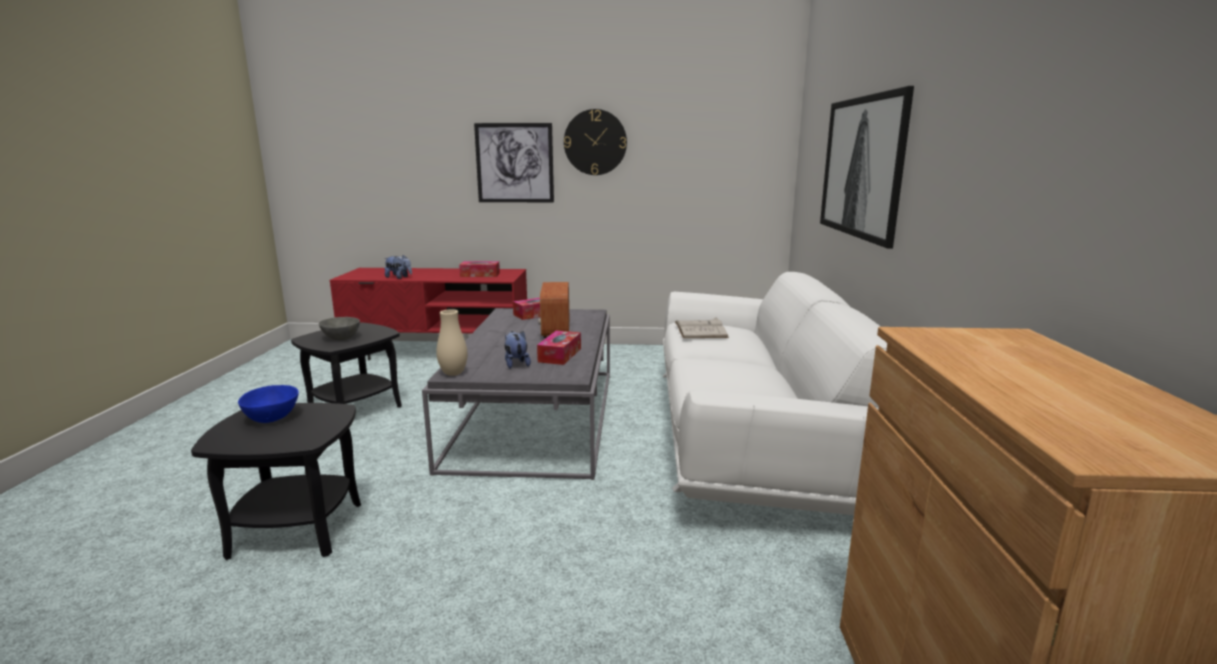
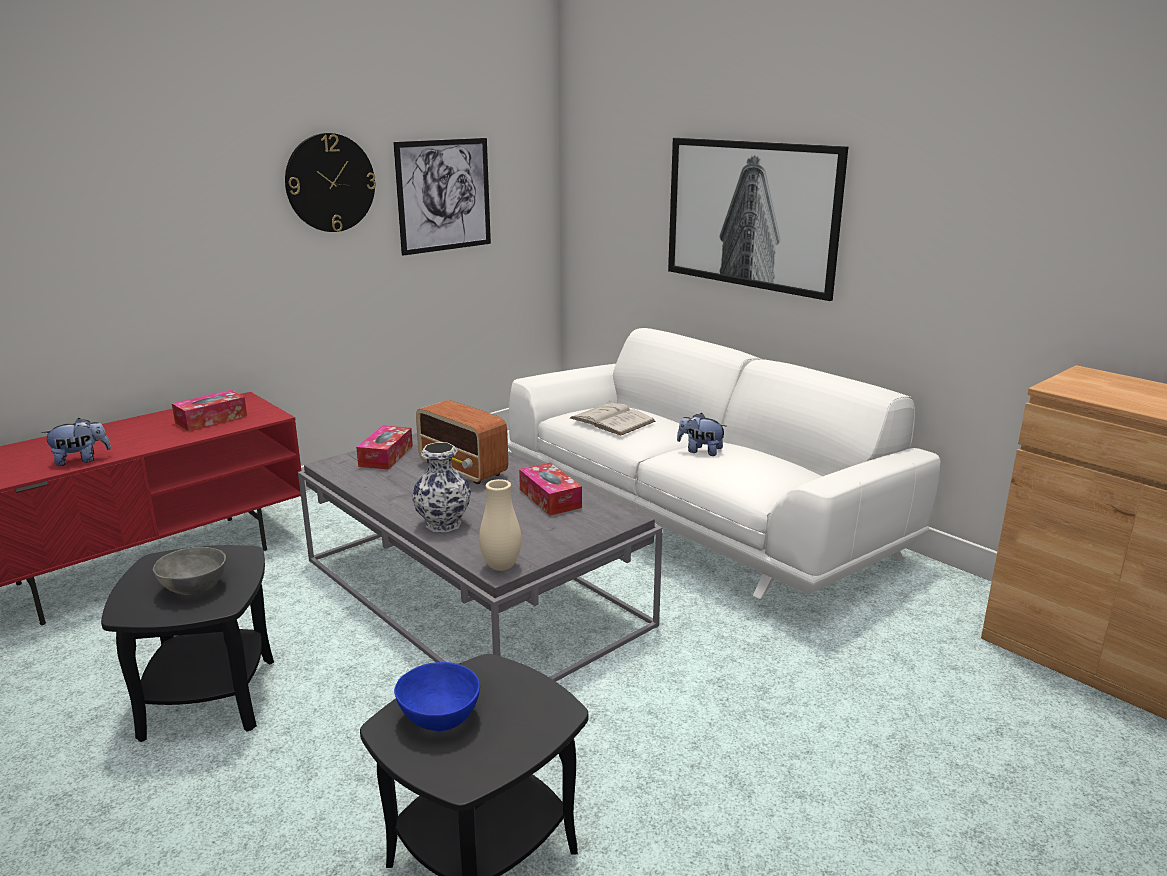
camera: 45 degrees left, 5 degrees up
(481, 348) = (444, 524): none -> vase
(514, 163) = (210, 225): picture -> picture (444, 195)
(516, 364) = (533, 526): plush toy -> plush toy (700, 451)

